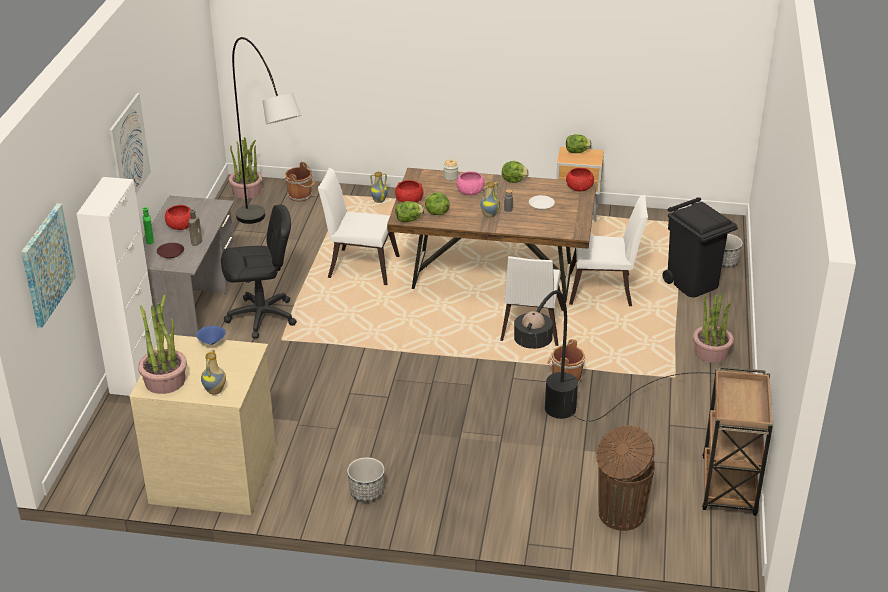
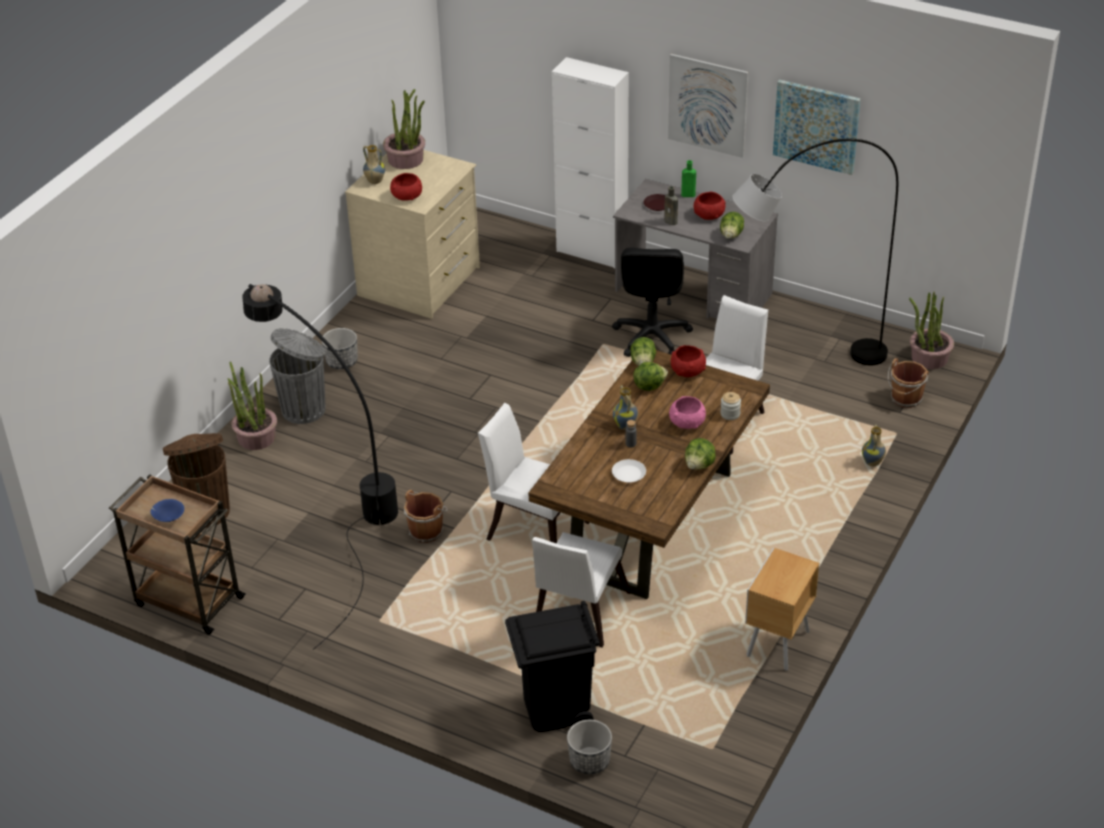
camera: 110 degrees right, 5 degrees up
(46, 264) = (512, 54): picture -> picture (816, 126)
(211, 343) = (444, 186): blue bowl -> blue bowl (168, 519)
(449, 496) = (305, 409): none -> grey trash can
(577, 152) = (797, 575): lettuce -> lettuce (731, 235)
(579, 188) = (655, 518): red bowl -> red bowl (407, 196)
(711, 352) = (405, 670): potted plant -> potted plant (256, 437)

